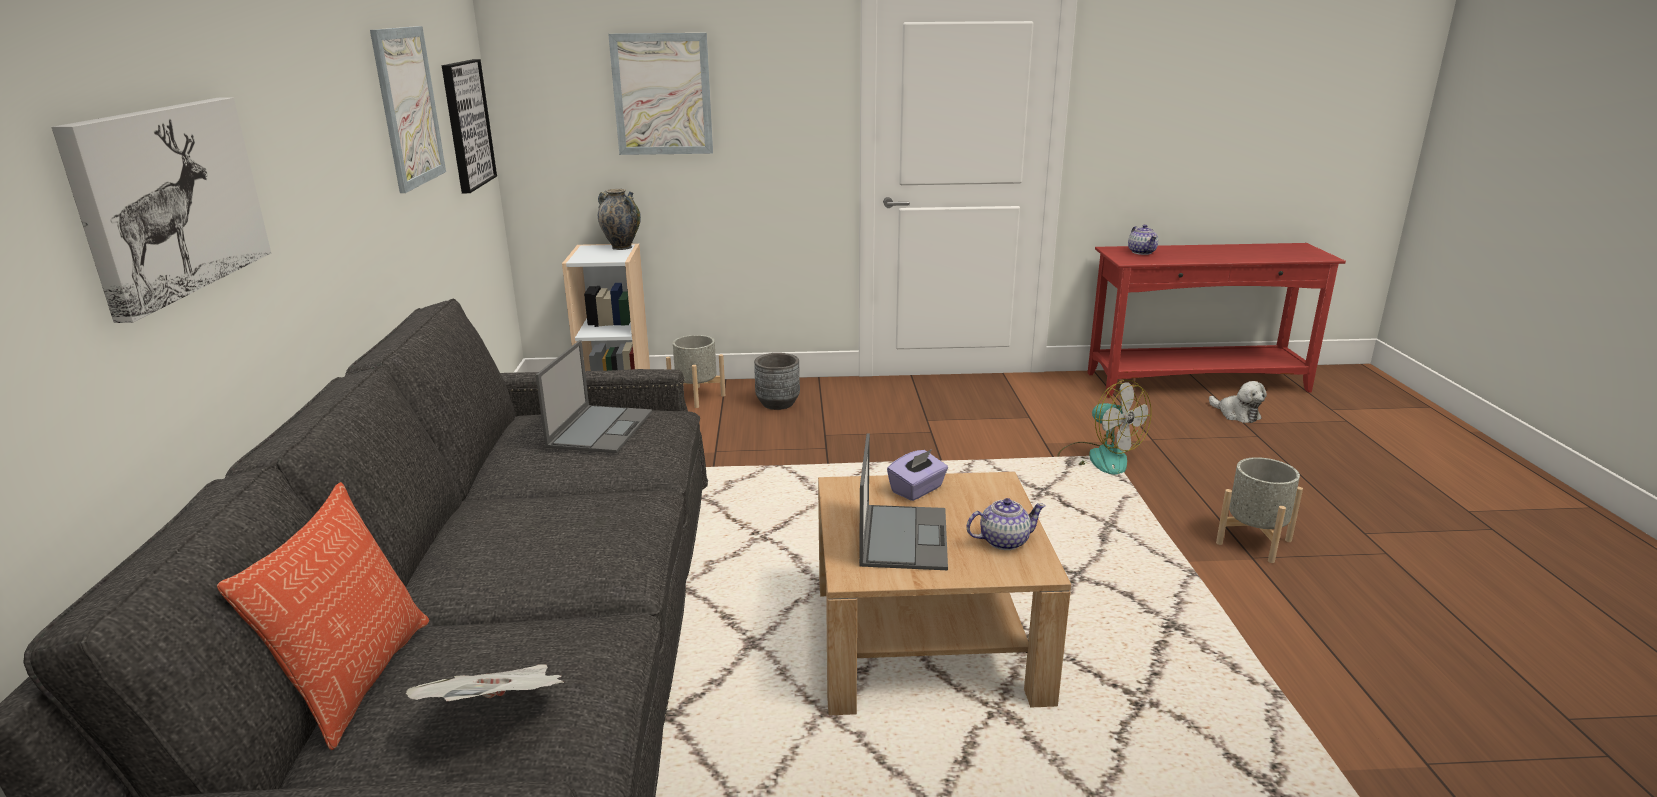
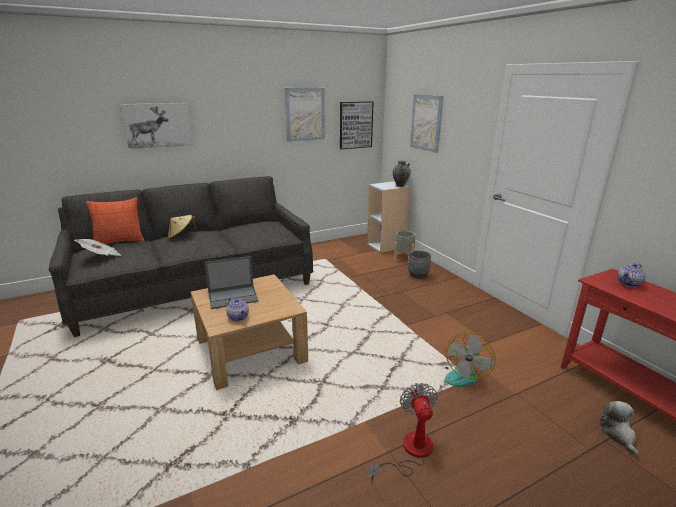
camera: 65 degrees right, 0 degrees up
(480, 548) = (182, 236): none -> beige hat
(600, 429) = (264, 229): laptop -> none
(917, 490) = (274, 293): purple tissue box -> none
(1236, 414) = (618, 435): plush toy -> plush toy turned 150 degrees clockwise
(1254, 541) = (410, 452): grey planter -> fan

